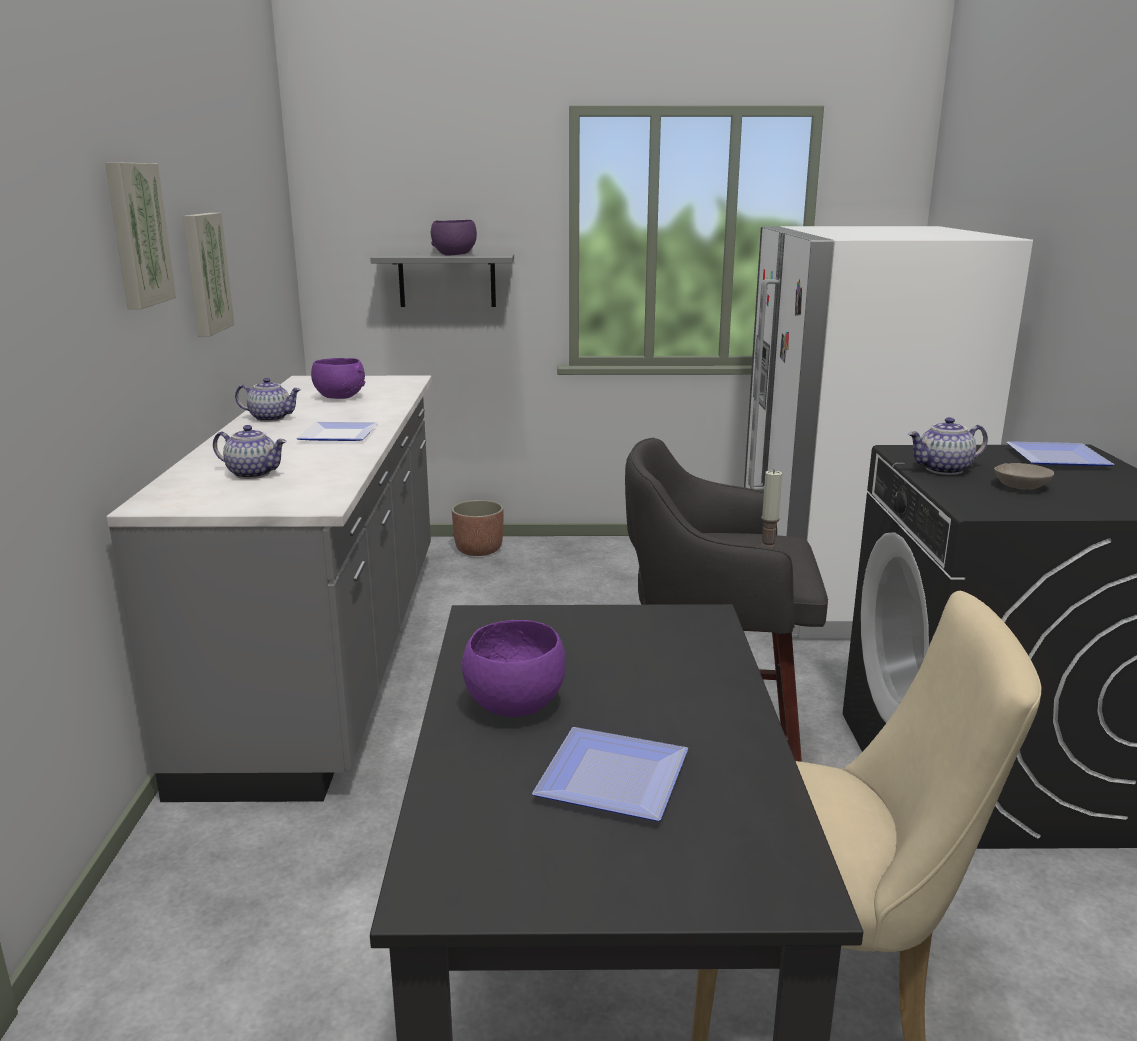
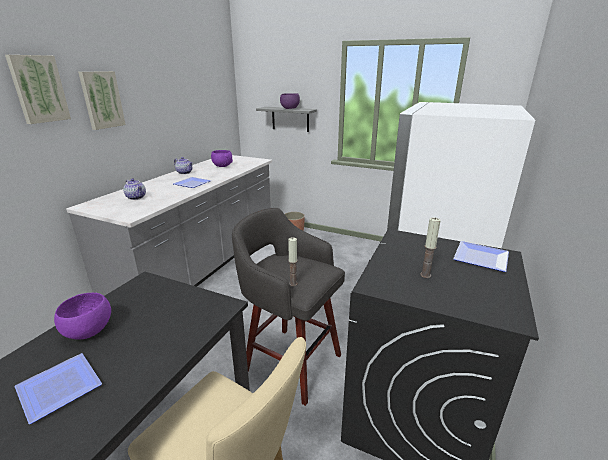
camera: 25 degrees right, 5 degrees up
(204, 273) = (157, 114): picture -> picture (38, 89)
(944, 470) = (398, 253): teapot -> none
(1022, 487) = (425, 275): beige bowl -> candle

